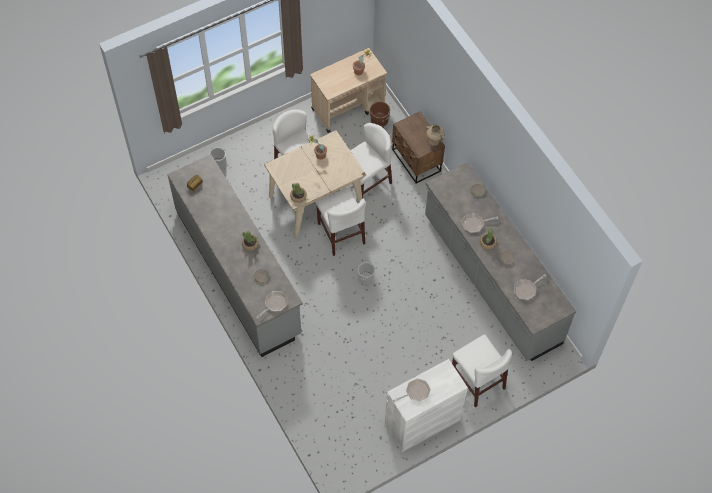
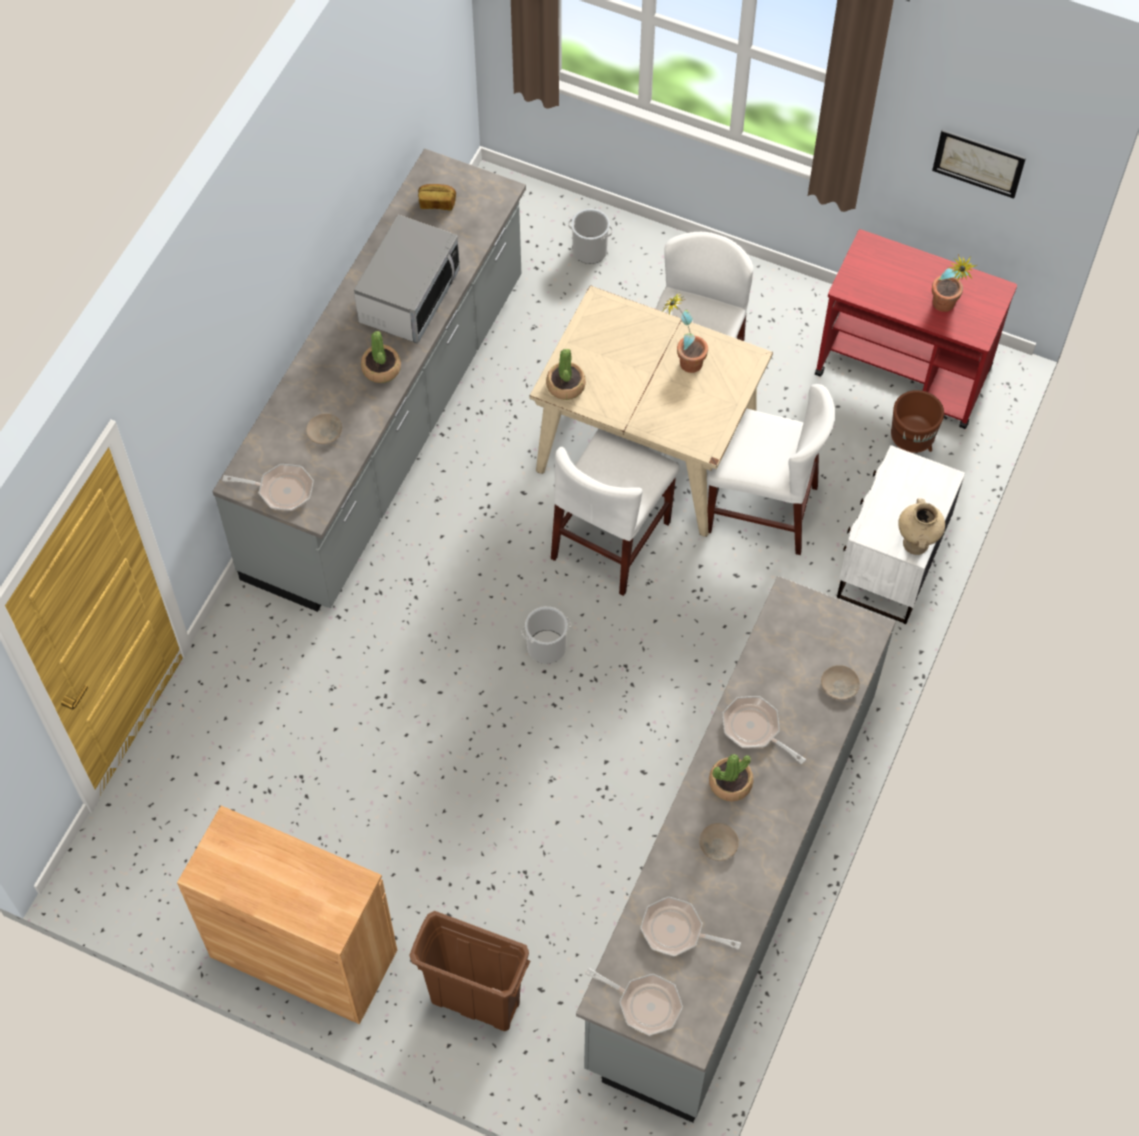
camera: 55 degrees right, 0 degrees up
(227, 217) = (409, 297): none -> microwave
(337, 20) = (978, 163): none -> picture
(348, 107) = (904, 372): beige cart -> red cart
(415, 392) = (256, 860): frying pan -> frying pan (644, 1004)
(416, 161) = (889, 565): brown nightstand -> white nightstand
(422, 422) = (303, 953): white cabinet -> brown cabinet
(477, 381) = (474, 1002): white chair -> brown trash can

